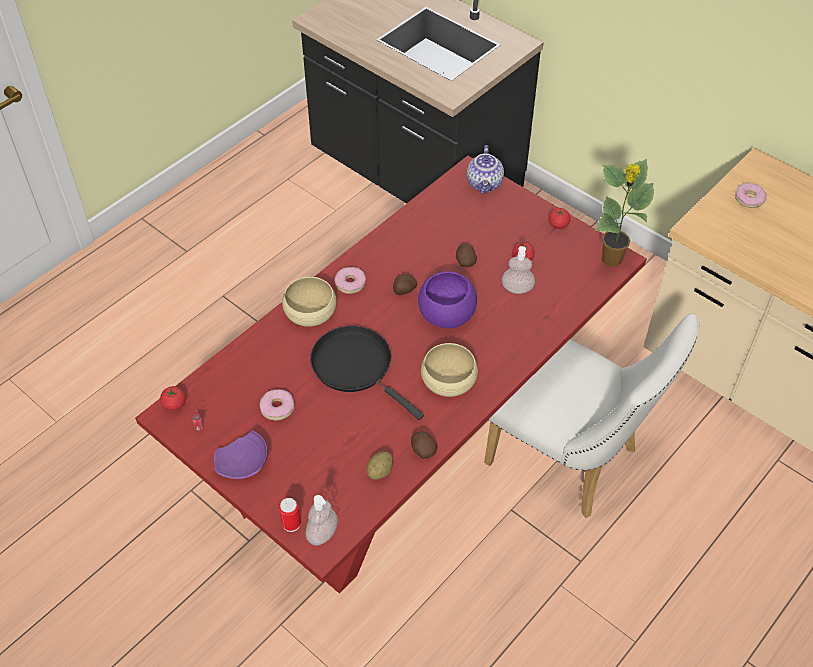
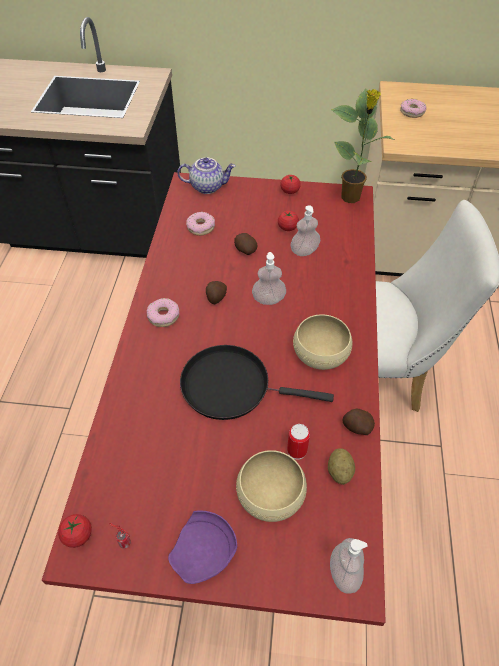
camera: 35 degrees left, 0 degrees up
(277, 408) = (191, 471): donut -> donut (201, 227)
(291, 523) = (306, 584): can -> can (297, 451)
(310, 312) = (147, 360): beige bowl -> beige bowl (271, 494)
(446, 314) = (268, 299): purple bowl -> soap dispenser
(485, 184) = (207, 186): teapot -> teapot turned 60 degrees counterclockwise

